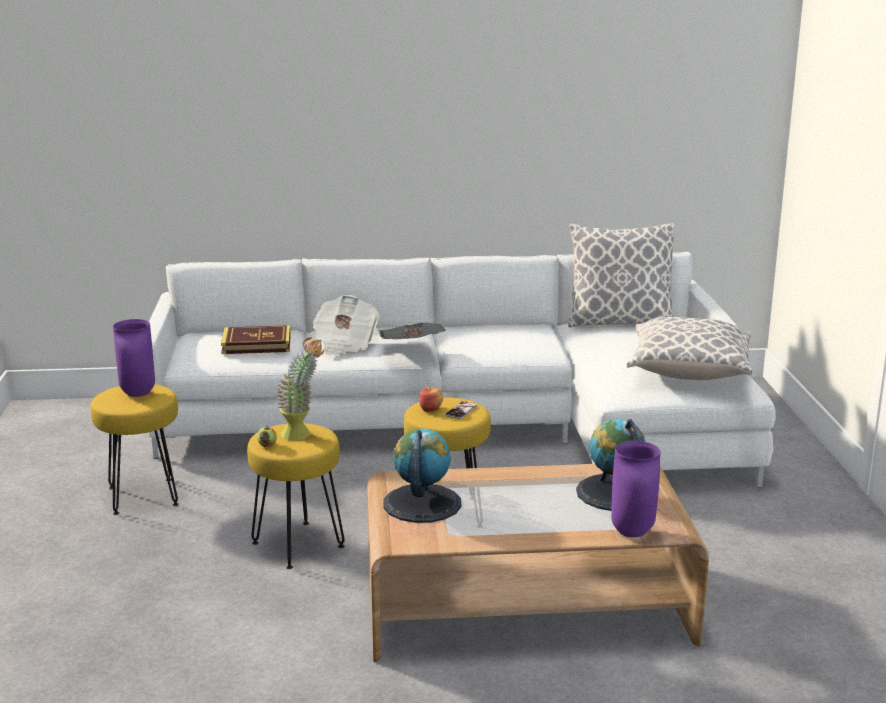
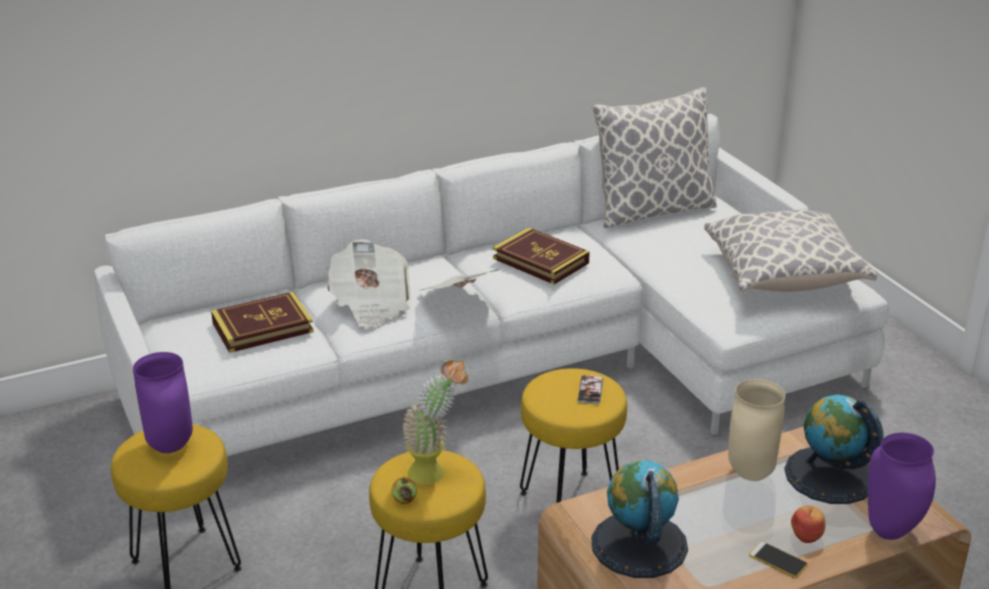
camera: 20 degrees left, 10 degrees up
(431, 409) = (554, 395): apple -> apple (807, 535)
(495, 337) = (540, 261): none -> book
(522, 531) = (778, 560): none -> phone
(548, 480) = (749, 473): none -> beige vase

